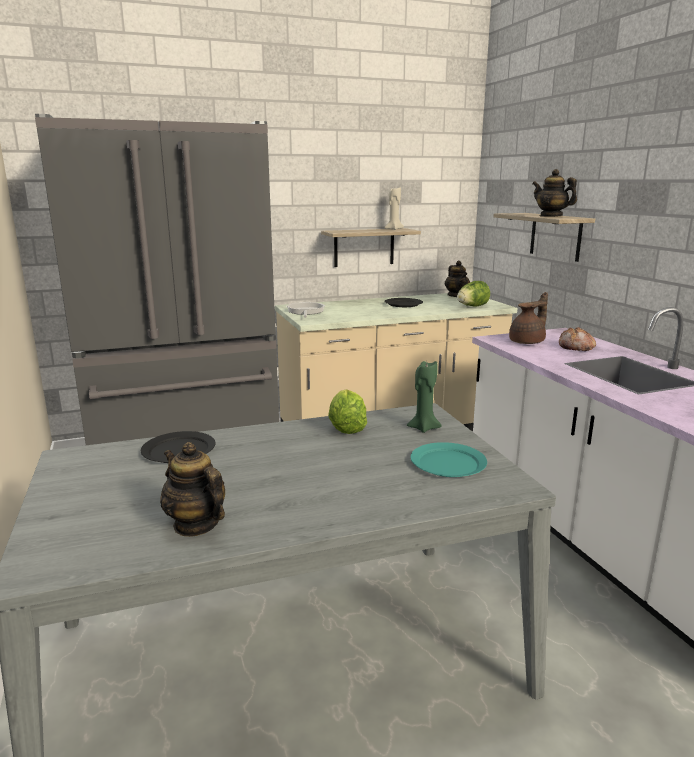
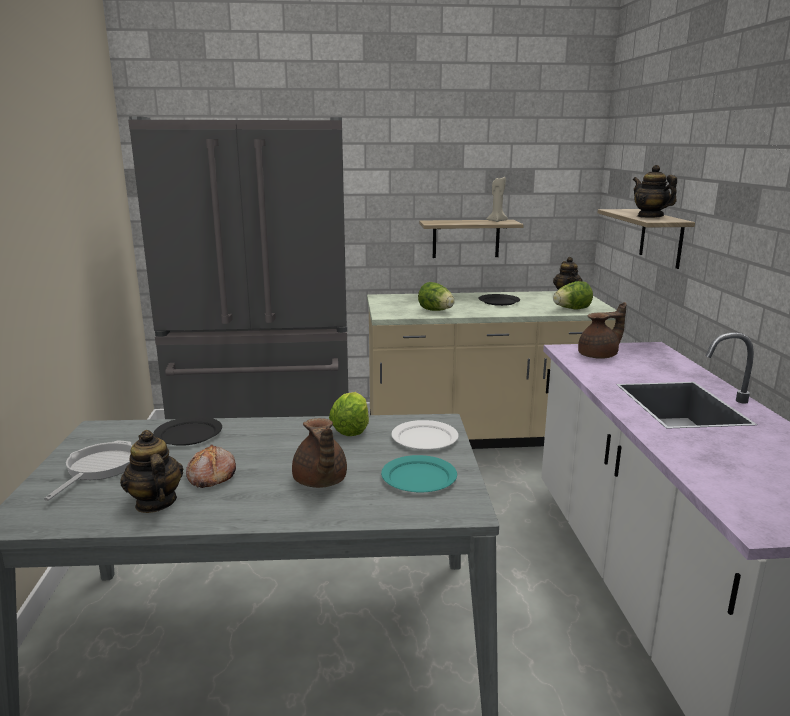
camera: 15 degrees right, 0 degrees up
(305, 311) = (390, 304): frying pan -> frying pan (99, 468)
(354, 315) = (436, 311): none -> lettuce
(356, 479) = (320, 482): none -> brown teapot
(423, 428) = (425, 438): green candle -> white plate
(575, 347) = (648, 367): bread -> bread (211, 476)

